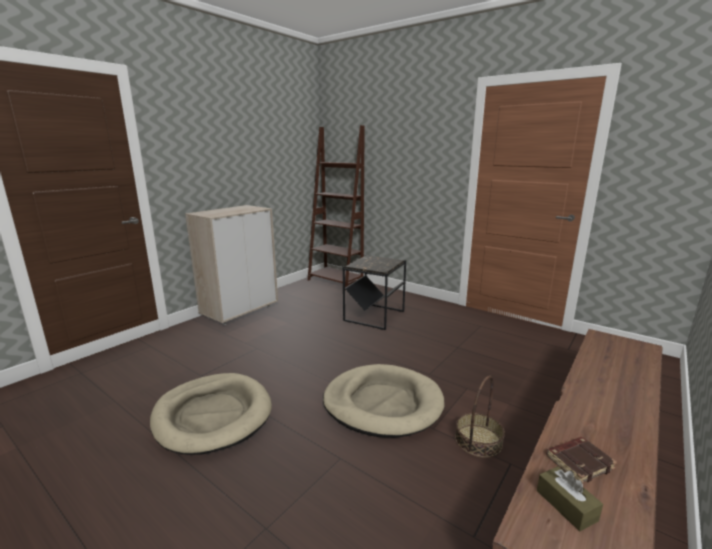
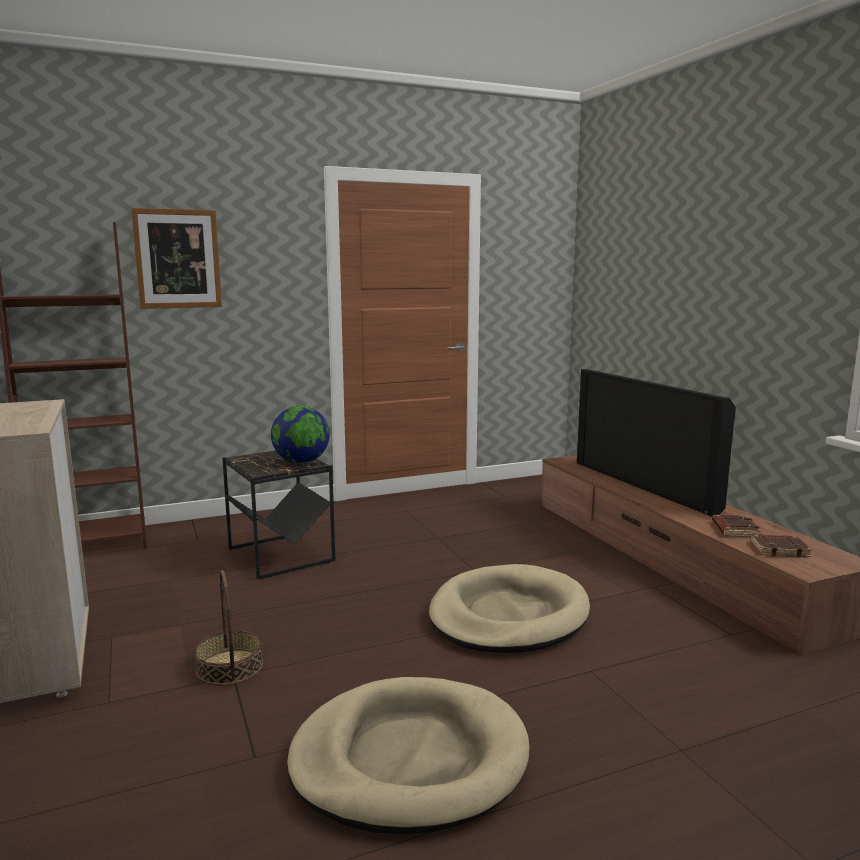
camera: 60 degrees left, 5 degrees down
(381, 267) = (301, 462): none -> globe
(390, 144) = (177, 259): none -> picture
(478, 441) = (613, 588): basket -> basket (230, 667)
(566, 505) = (779, 549): brown tissue box -> brown book
(618, 387) = (646, 485): none -> television

